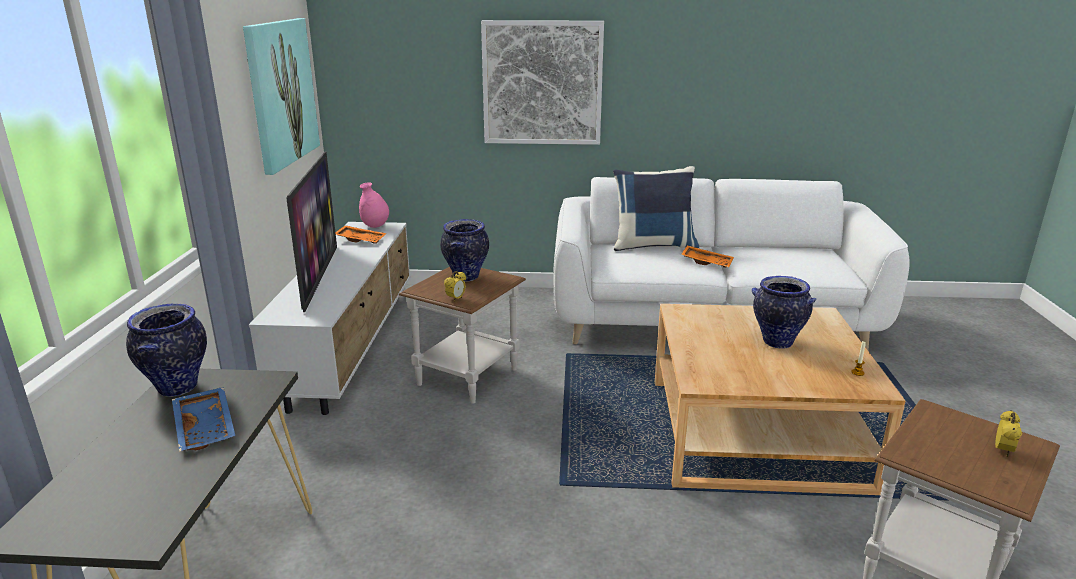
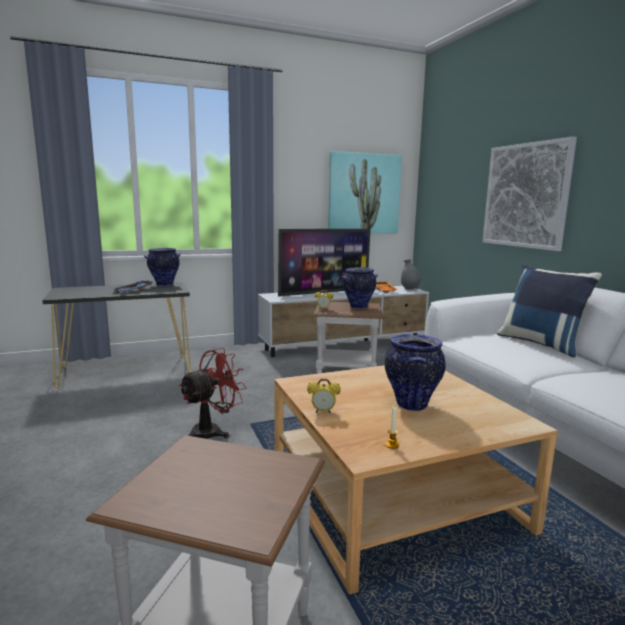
camera: 65 degrees right, 10 degrees down
(375, 226) = (409, 289): pink vase -> grey vase
(561, 522) = (212, 431): none -> red fan
(707, 262) = (546, 363): orange tray -> none
(1003, 451) = (222, 505): alarm clock -> alarm clock (323, 412)

